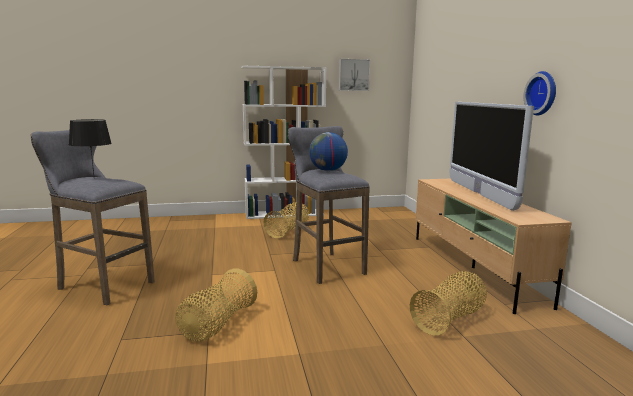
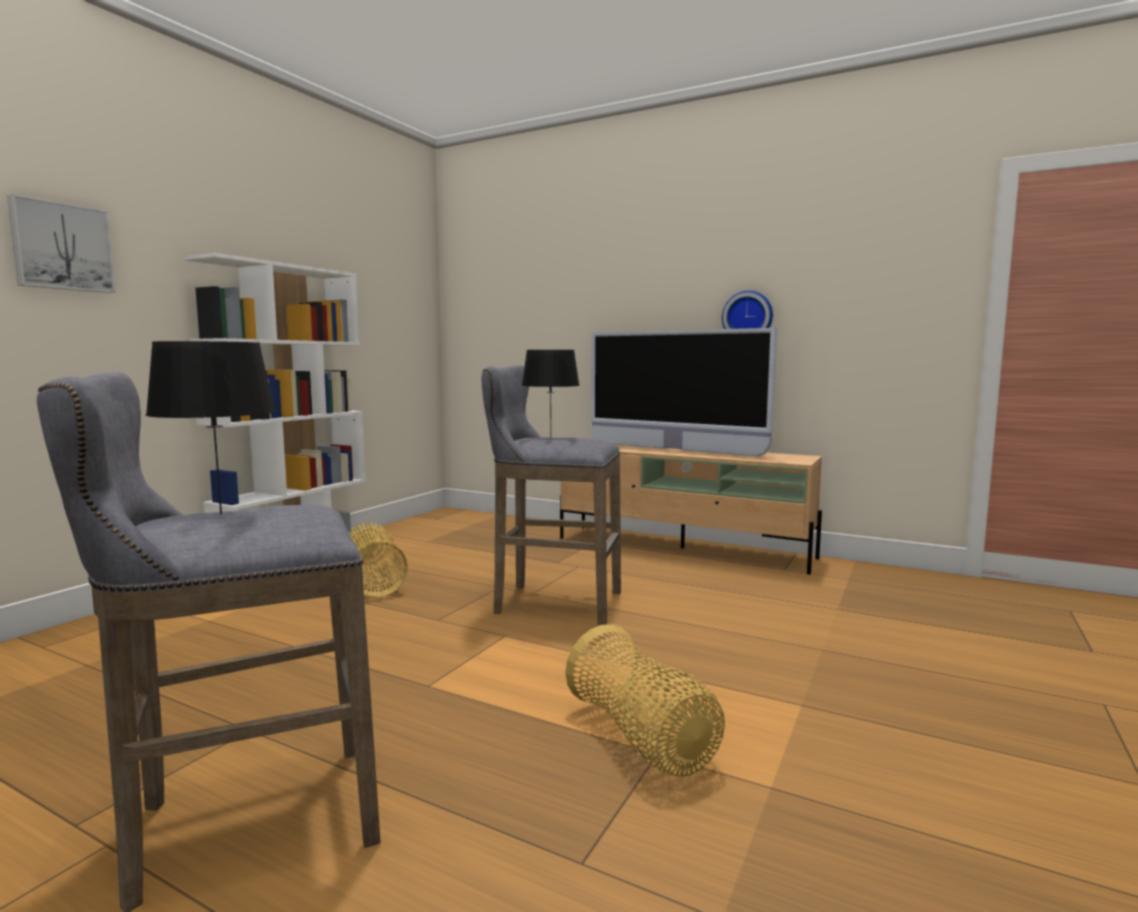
camera: 50 degrees left, 5 degrees down
(328, 170) = (551, 437): globe -> black table lamp
(353, 75) = (371, 292): picture -> picture (61, 247)
(449, 319) = (793, 600): basket -> none

